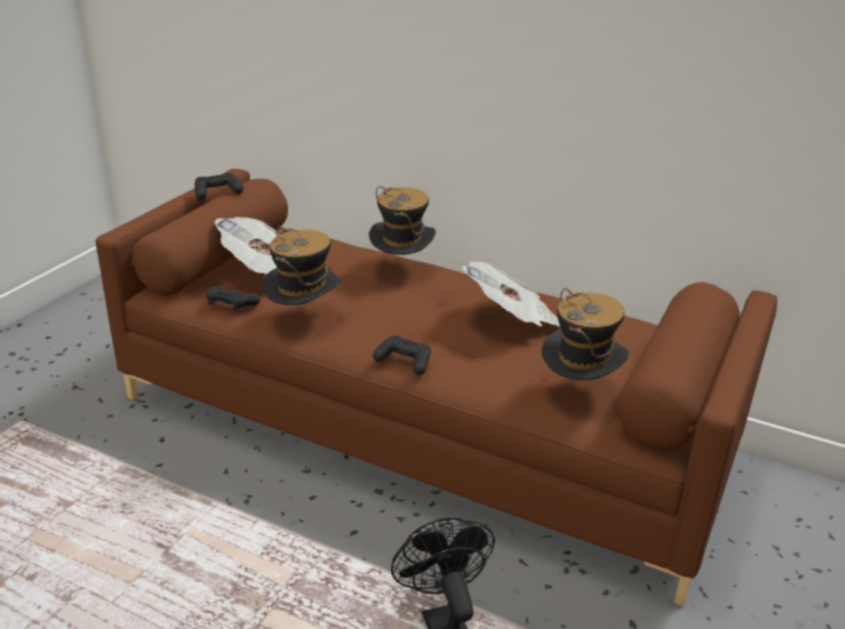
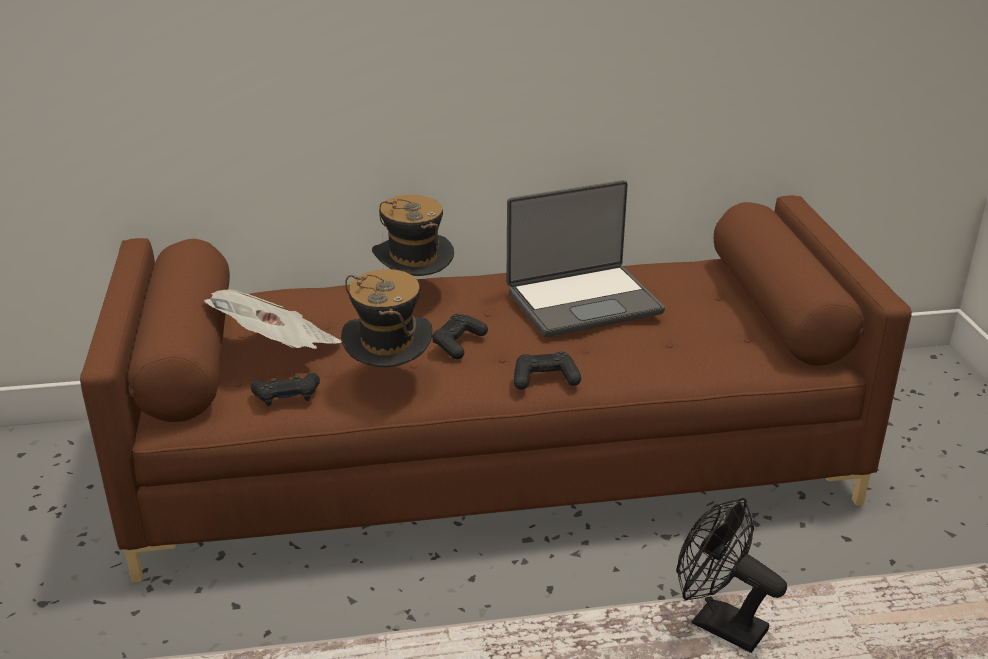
camera: 35 degrees left, 0 degrees up
(217, 192) = (160, 272): black game controller -> black game controller (458, 343)
(512, 319) = (583, 301): newspaper -> laptop
(579, 392) = (719, 342): hat -> none

